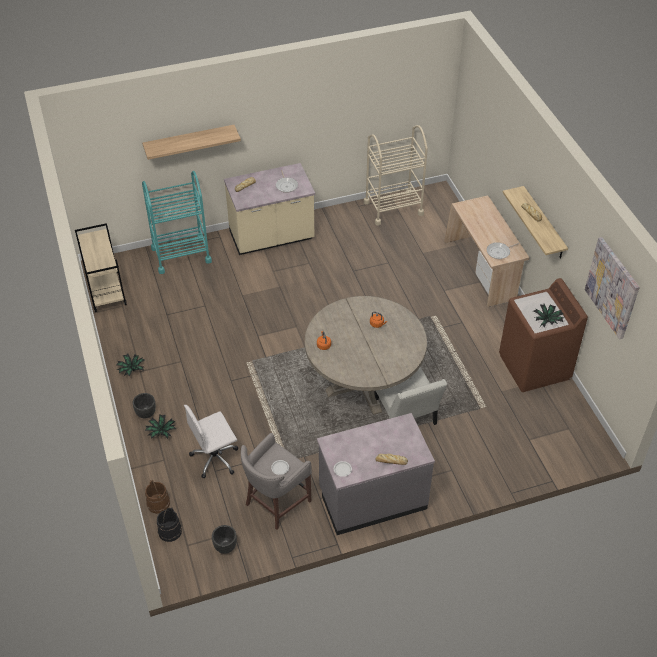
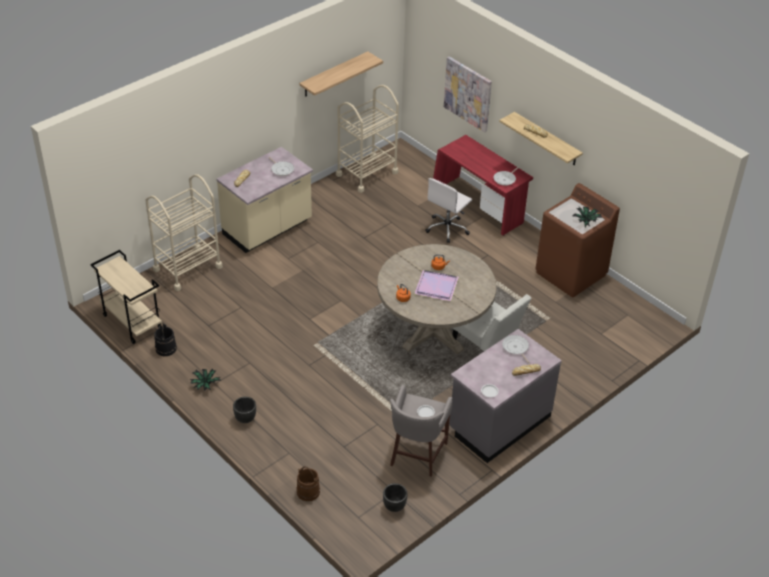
camera: 25 degrees left, 5 degrees down
(161, 432) = (271, 430): potted plant -> none
(169, 531) = (334, 511): black bucket -> black bucket (165, 348)
(181, 255) = (187, 268): turquoise cart -> beige cart
(189, 141) = (184, 145): shelf -> shelf (334, 74)
(215, 458) = (337, 435): white office chair -> white office chair (447, 228)
(362, 343) = (435, 287): none -> purple tray
(396, 432) = (515, 348): none -> frying pan
(481, 270) = (478, 206): beige desk -> red desk
(612, 287) = (645, 171): picture -> picture (468, 93)

